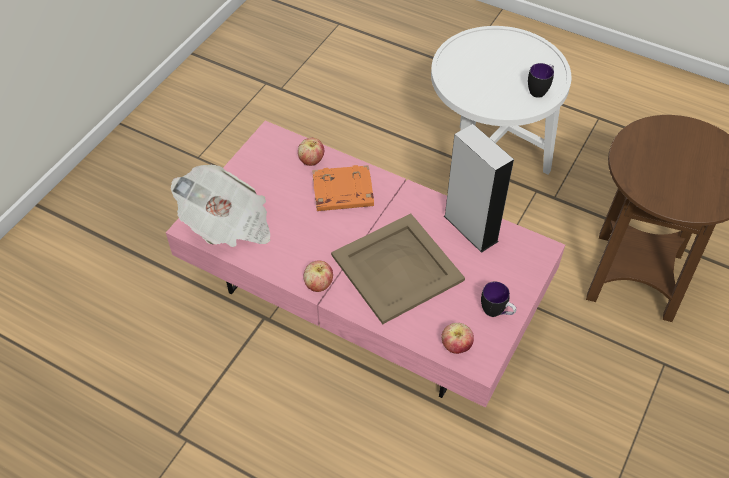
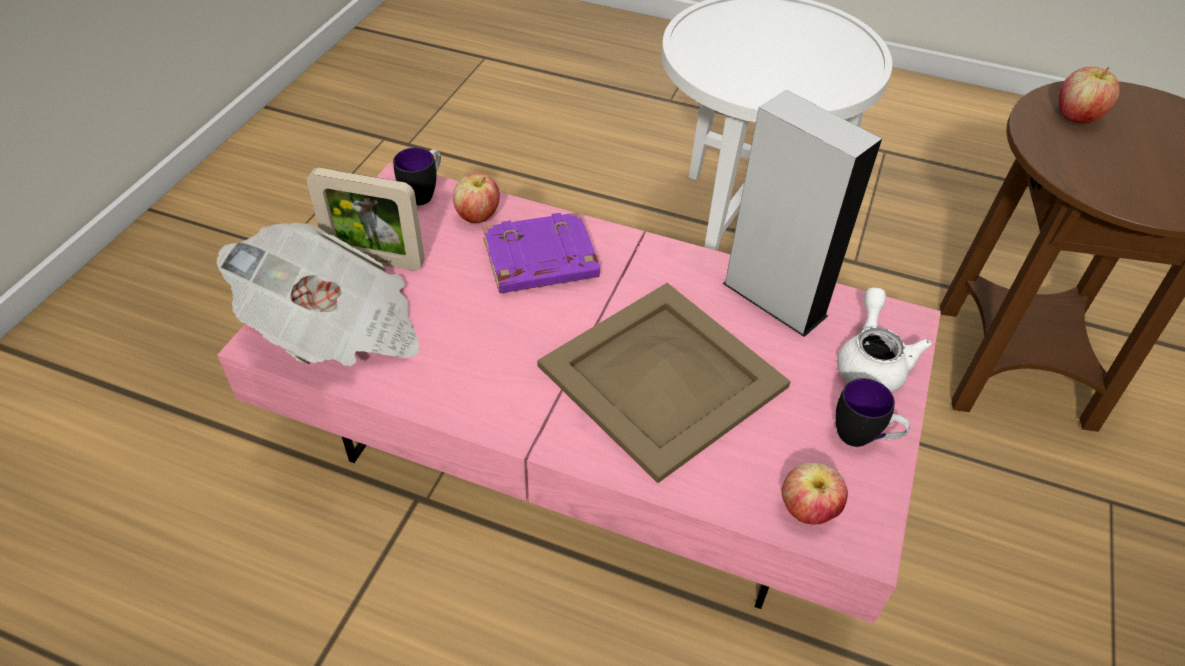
camera: 10 degrees left, 5 degrees down
(251, 184) = (375, 259): none -> picture frame
(318, 285) = (522, 421): apple -> apple (1077, 117)
(342, 193) = (539, 262): orange book -> purple book
(514, 271) = (871, 362): none -> white teapot
(540, 90) = (846, 70): mug -> mug (424, 193)

